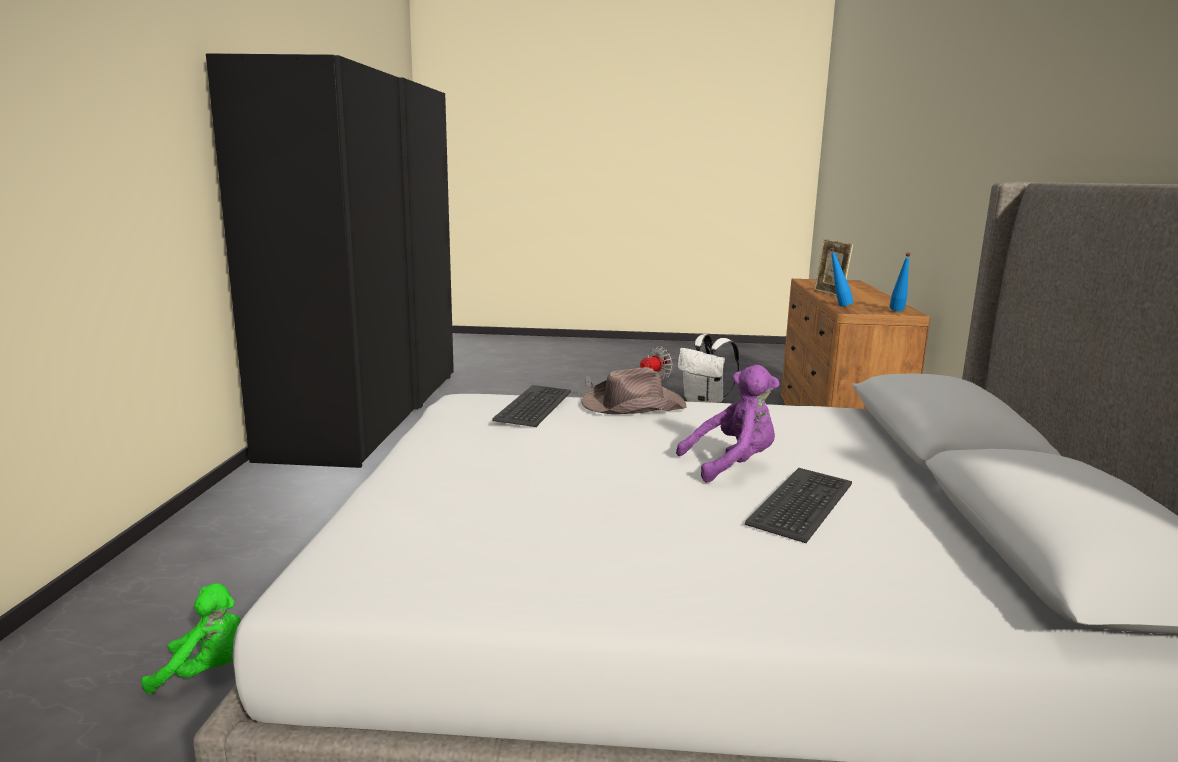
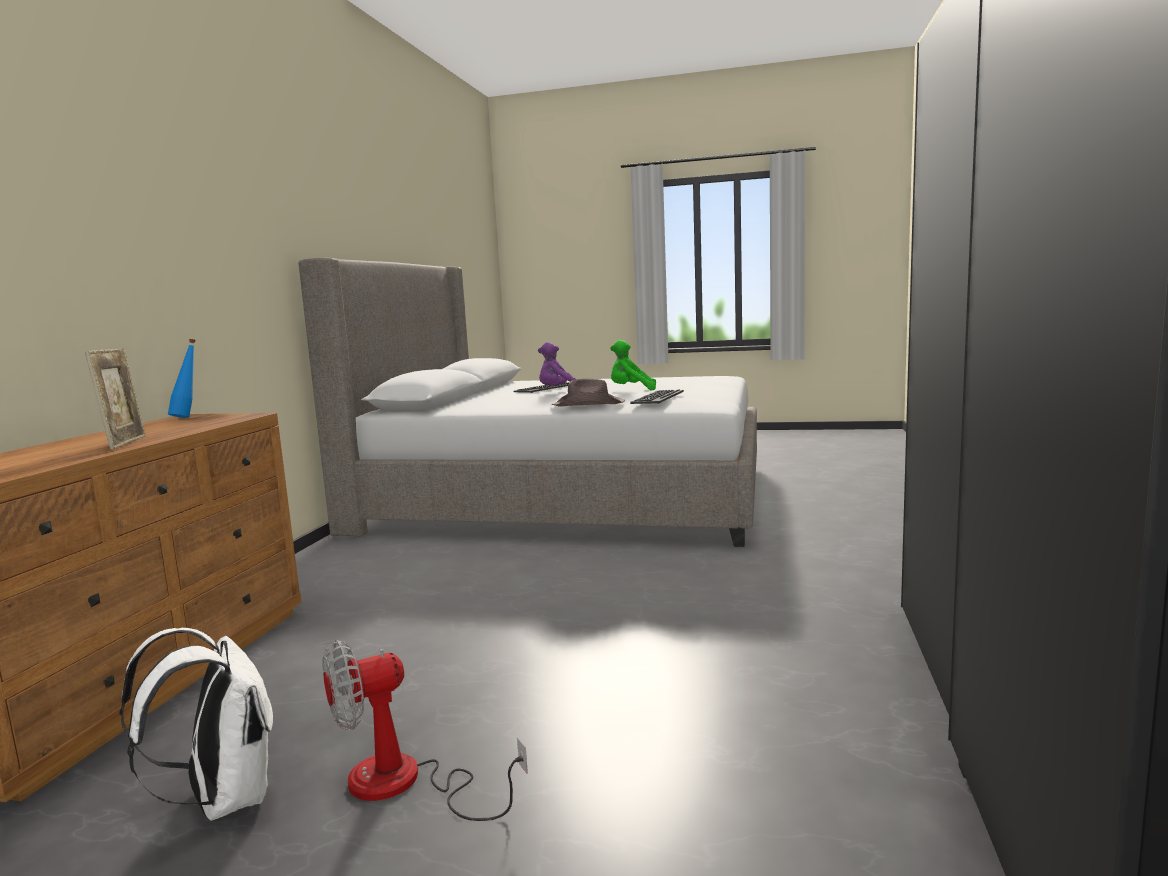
camera: 170 degrees left, 5 degrees down
(207, 672) = (831, 496): green plush toy -> green plush toy (631, 391)
(838, 306) = (228, 421): blue bottle -> none

